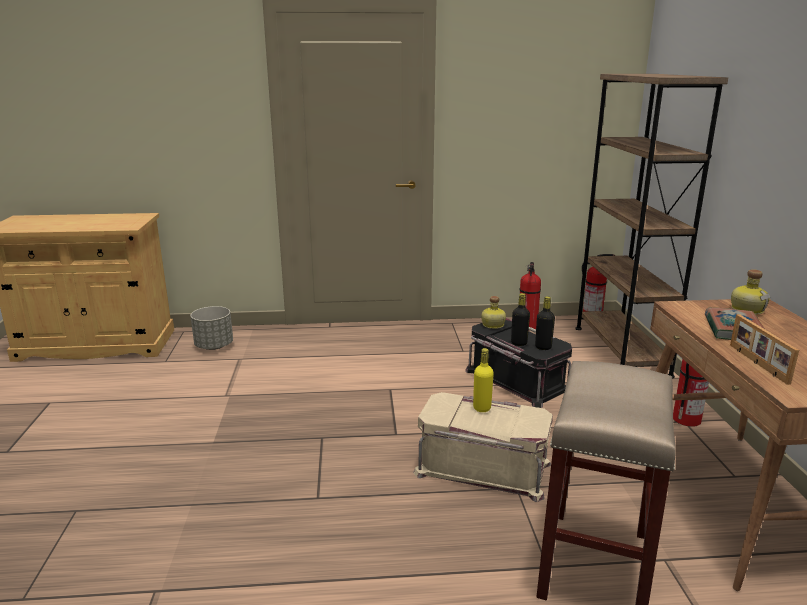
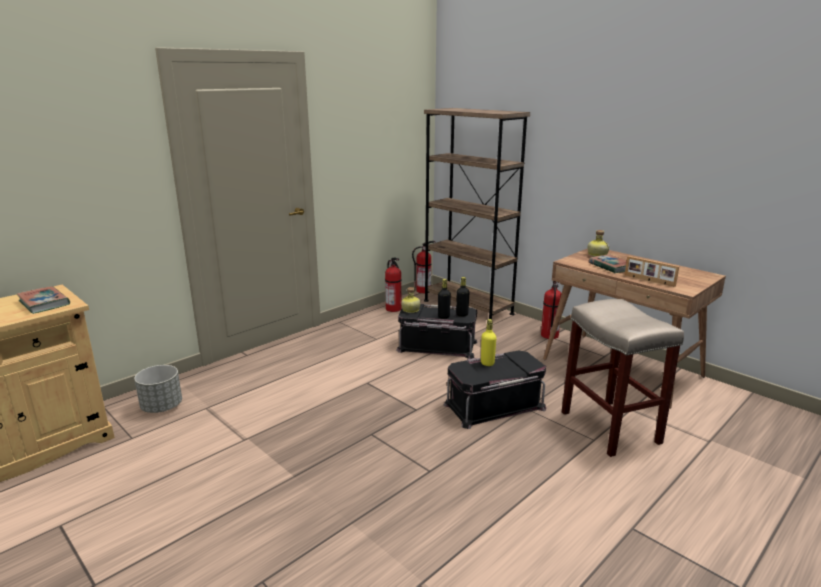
camera: 40 degrees left, 0 degrees up
(120, 222) = (44, 303): none -> book
(483, 467) = (494, 405): beige storage box -> black storage box

